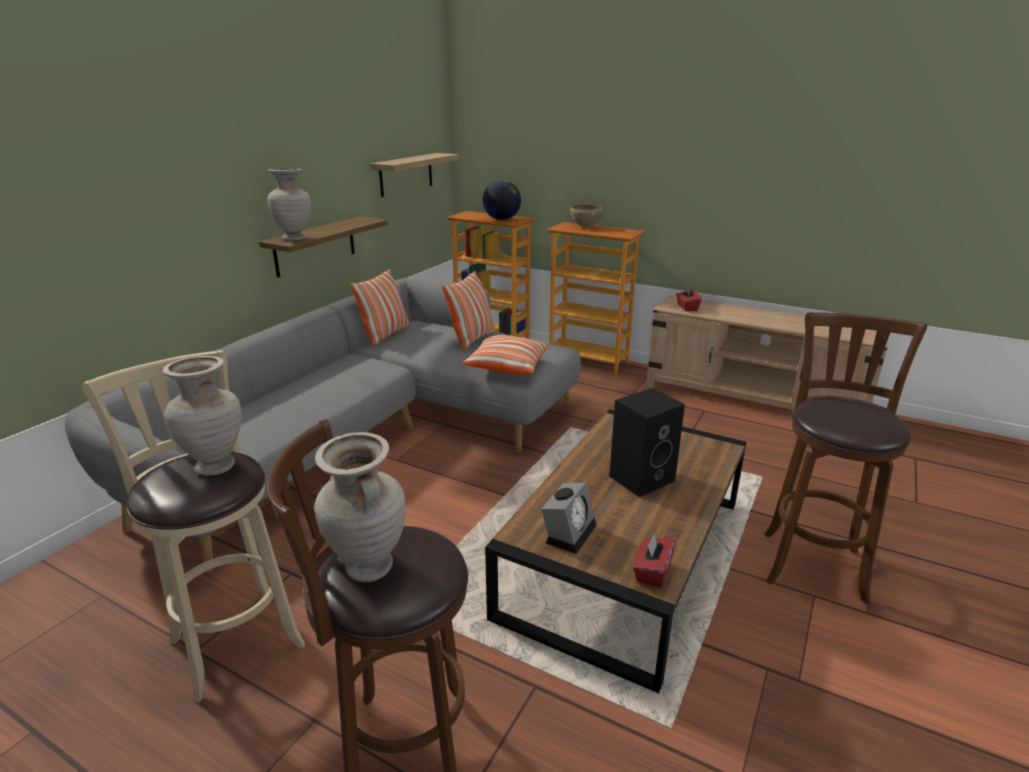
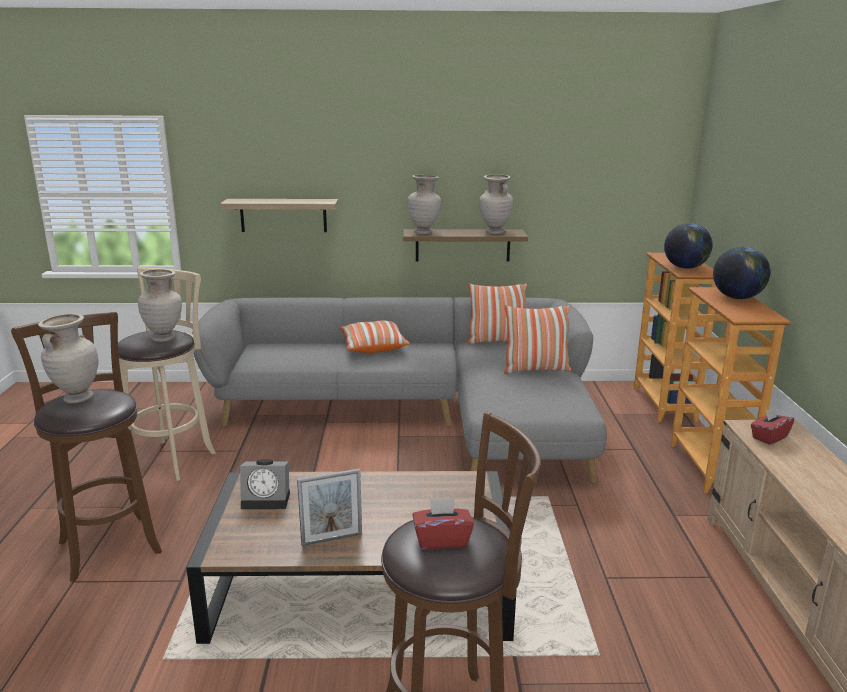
camera: 60 degrees right, 5 degrees down
(351, 223) = (494, 232): none -> beige vase
(406, 174) = (602, 200): shelf -> shelf (283, 215)
(507, 367) = (500, 399): pillow -> pillow (373, 347)
(585, 227) = (737, 298): brown bowl -> globe
(642, 477) = (379, 514): black speaker -> none
(652, 572) = (236, 548): red tissue box -> red tissue box (442, 540)
(668, 511) = (332, 539): none -> picture frame

